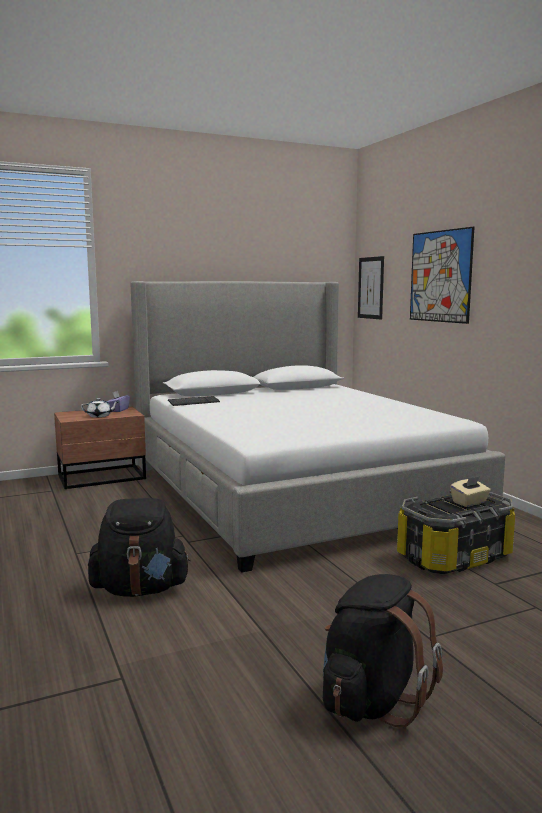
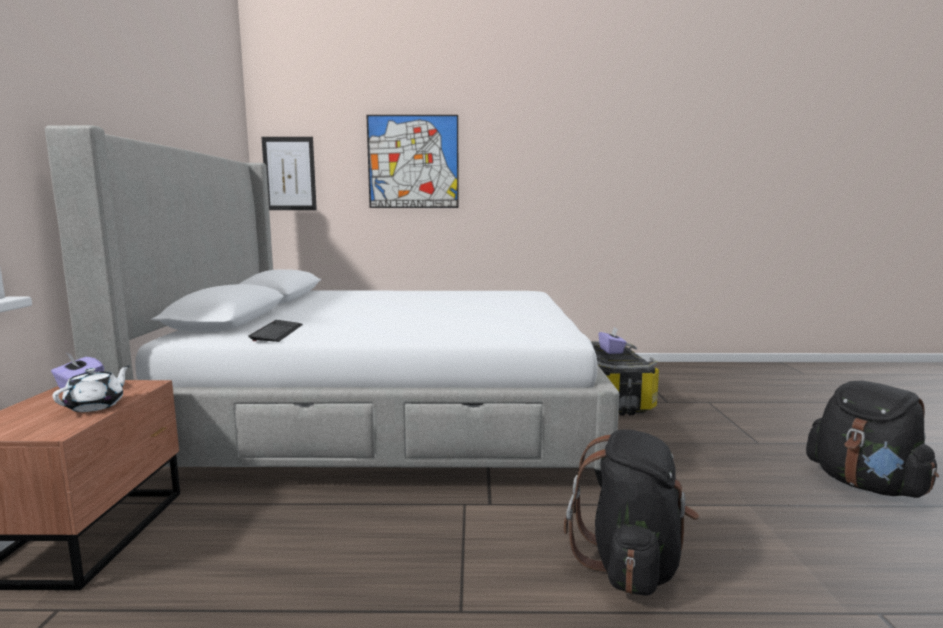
camera: 65 degrees left, 0 degrees up
(469, 502) = (611, 351): beige tissue box -> purple tissue box

